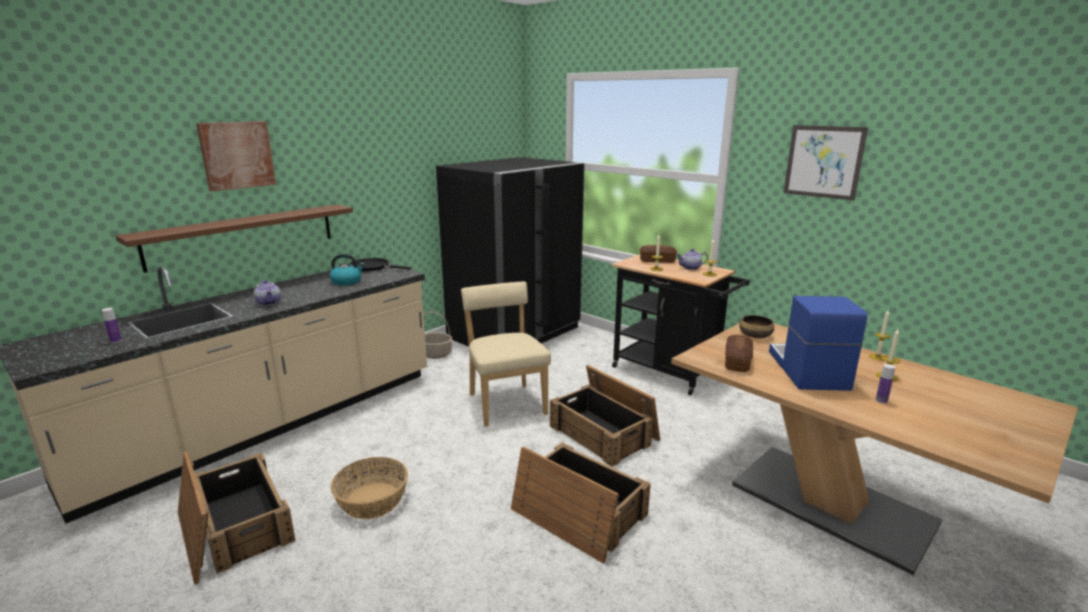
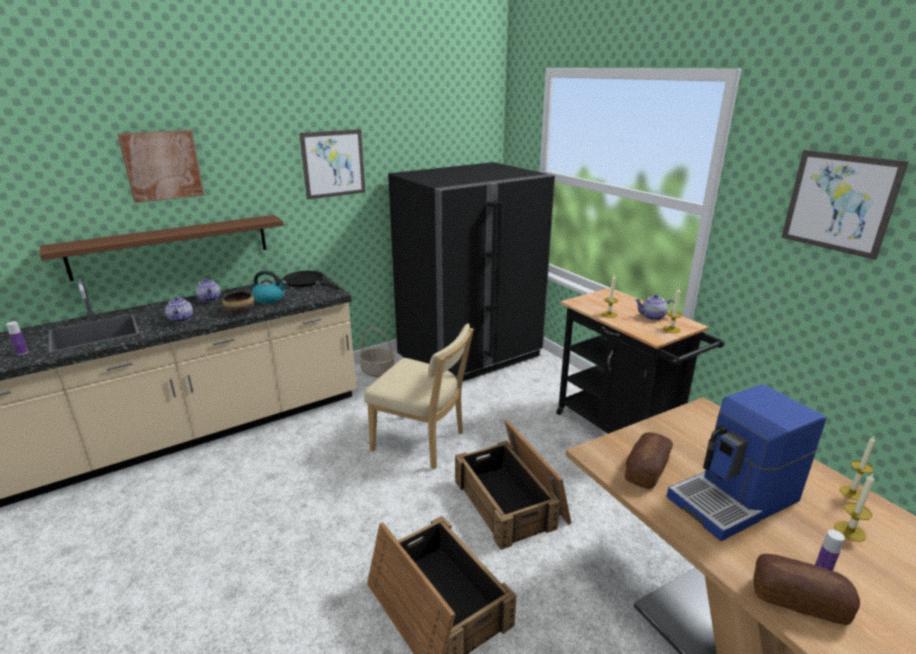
camera: 15 degrees right, 5 degrees up
(233, 527) = (106, 547): crate -> none
(285, 286) = (210, 299): none -> teapot
(372, 500) = (239, 542): basket -> none
(389, 156) = (333, 164): none -> picture
(506, 402) = (422, 443): beige chair -> beige chair turned 120 degrees clockwise
(657, 261) = (617, 302): bread -> bread (799, 600)
(755, 335) = (694, 429): bowl -> bowl (240, 311)
(806, 370) = (735, 499): coffee machine -> coffee machine turned 135 degrees counterclockwise

